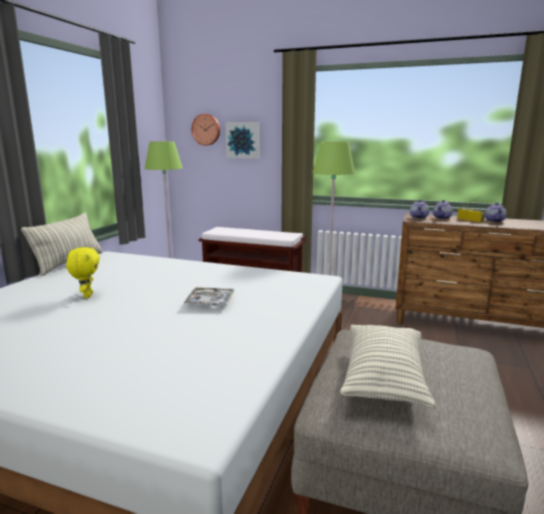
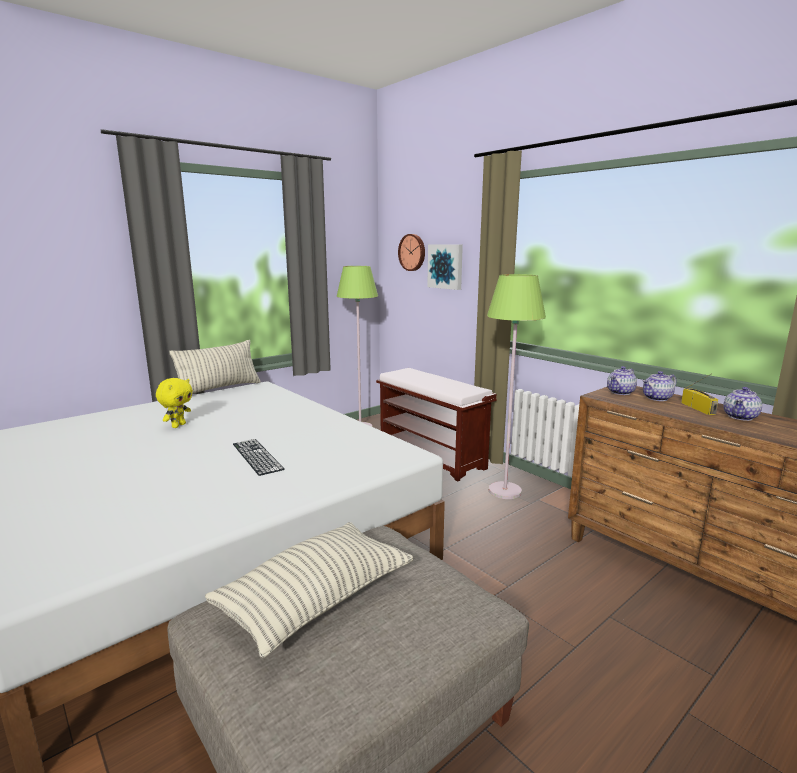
camera: 30 degrees right, 0 degrees up
(210, 302) = (257, 456): tray -> keyboard

